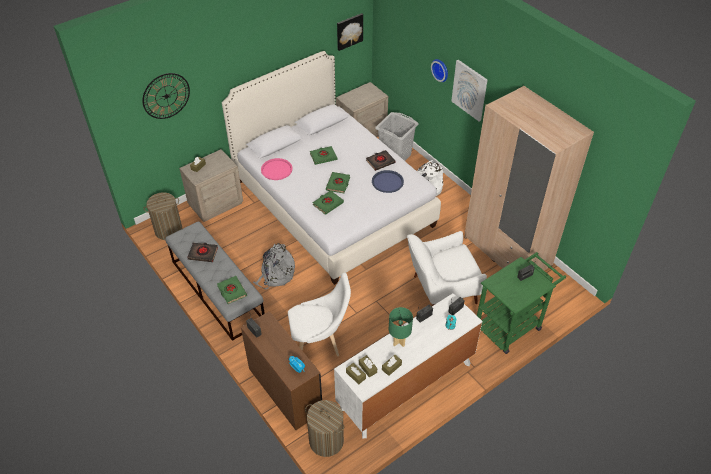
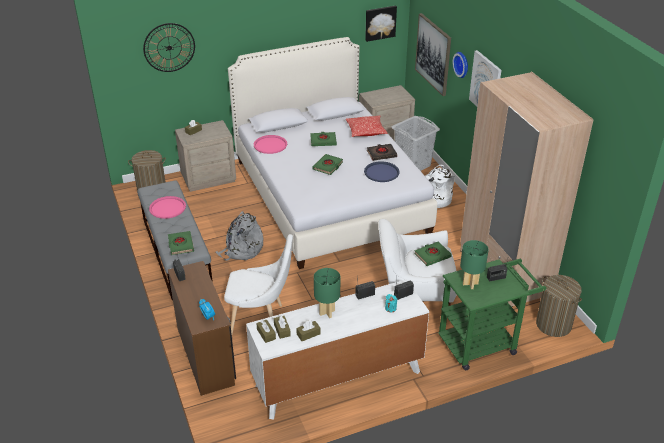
camera: 15 degrees right, 10 degrees down
(203, 253) = (167, 208): black book -> pink tray
(326, 441) = (229, 412): laundry basket -> laundry basket (553, 324)
(328, 204) = (309, 181): green book -> green book (432, 255)
(357, 139) = (366, 131): none -> pillow
(405, 57) = (433, 54): none -> picture
(506, 286) = (470, 283): none -> green table lamp

